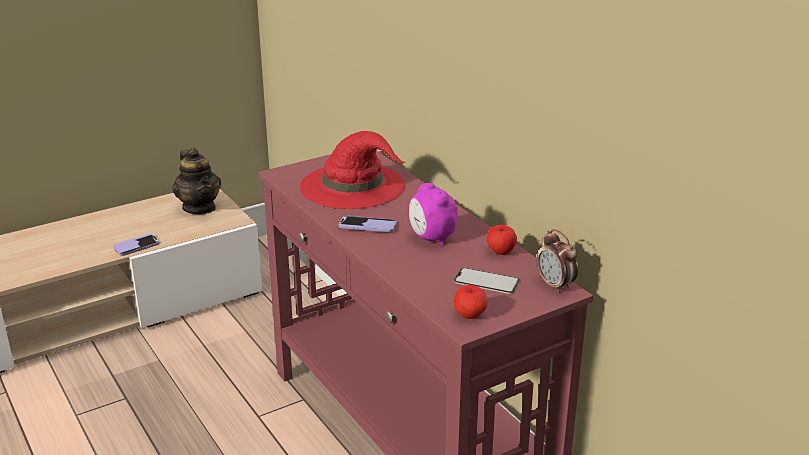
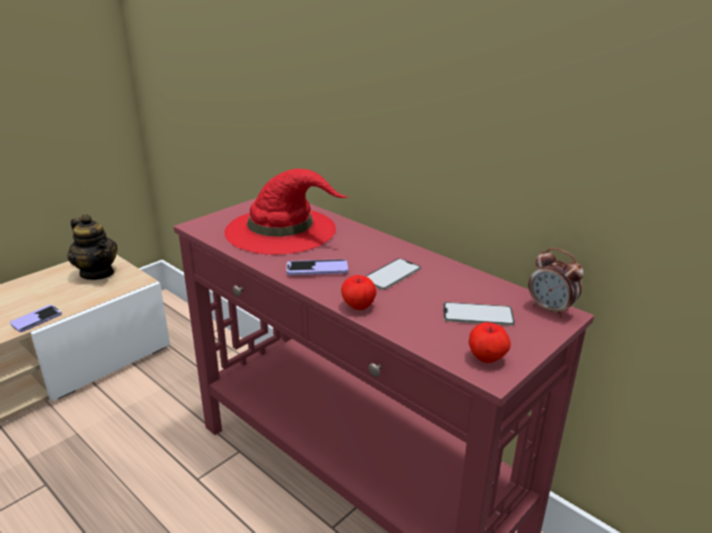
camera: 15 degrees left, 0 degrees up
(431, 238) = (391, 274): alarm clock -> phone
(500, 251) = (470, 280): apple -> apple (358, 306)

